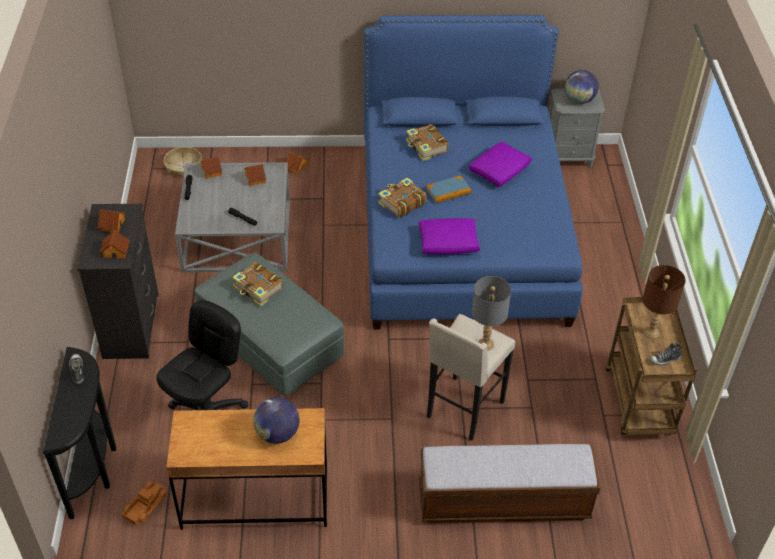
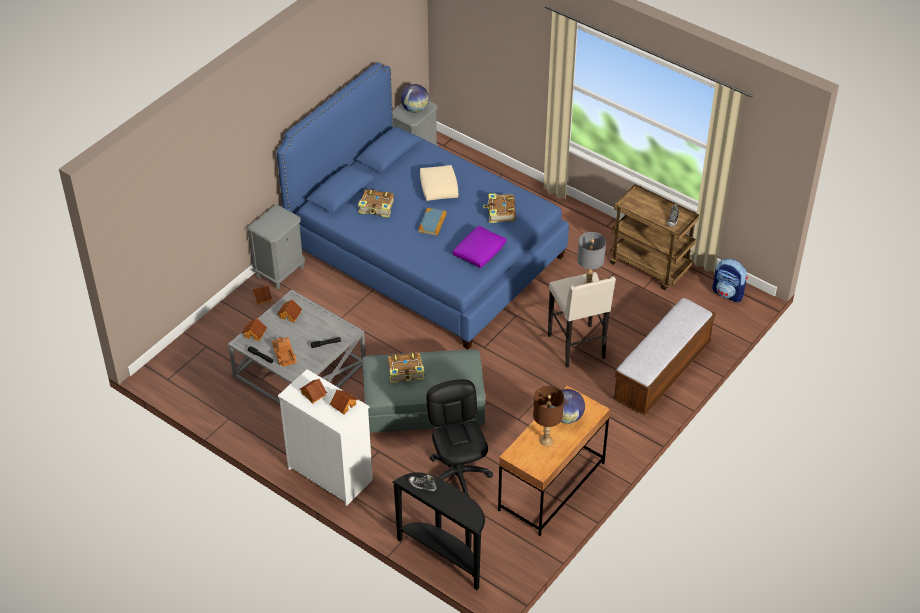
camera: 50 degrees left, 0 degrees up
(132, 325) = (330, 473): black dresser -> white dresser
(145, 505) = (503, 545): toy truck -> toy truck (284, 354)
(183, 166) = (187, 360): basket -> none
(337, 159) = (280, 271): none -> grey nightstand
(401, 203) = (419, 251): book -> book (500, 212)
(500, 170) = (438, 188): purple pillow -> beige pillow
(651, 332) = (648, 212): brown table lamp -> brown table lamp (546, 440)
(682, 494) = (728, 293): none -> backpack

